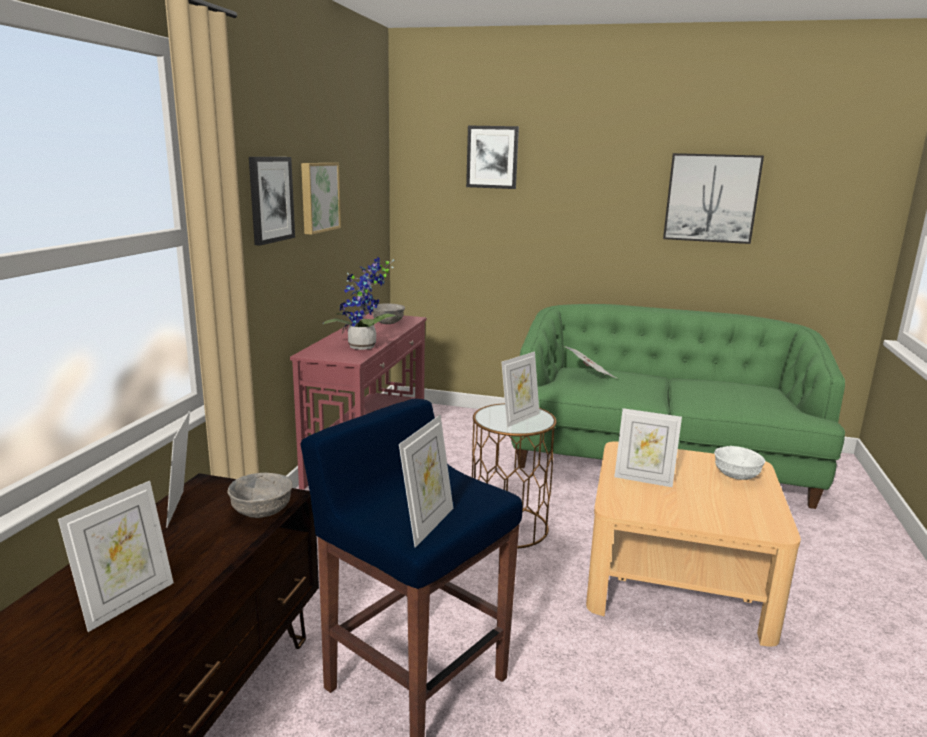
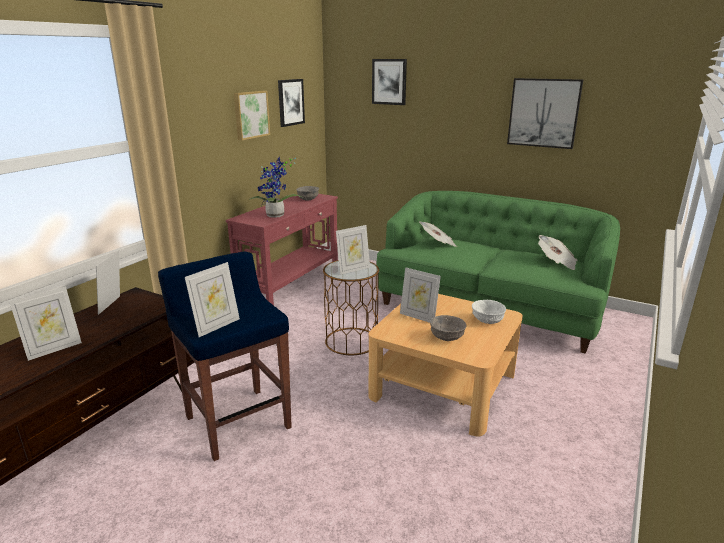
camera: 15 degrees right, 5 degrees up
(261, 512) = (151, 312): grey bowl -> grey bowl (446, 338)
(270, 199) = (206, 119): picture -> picture (290, 102)
(756, 391) = (556, 263): none -> newspaper

